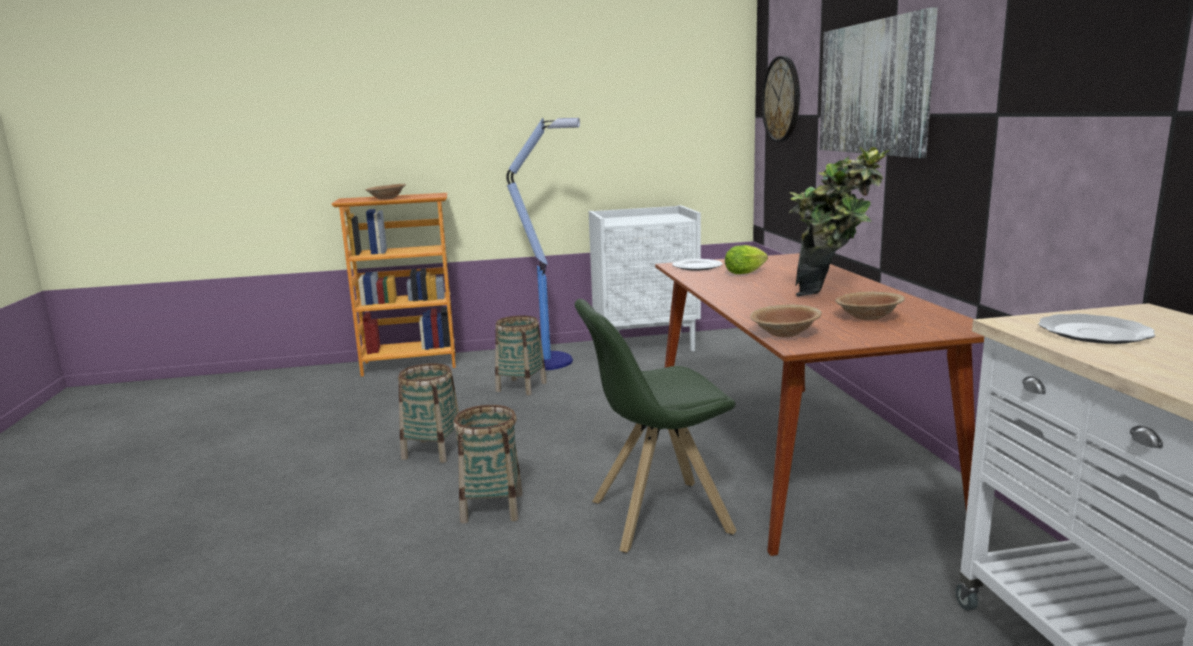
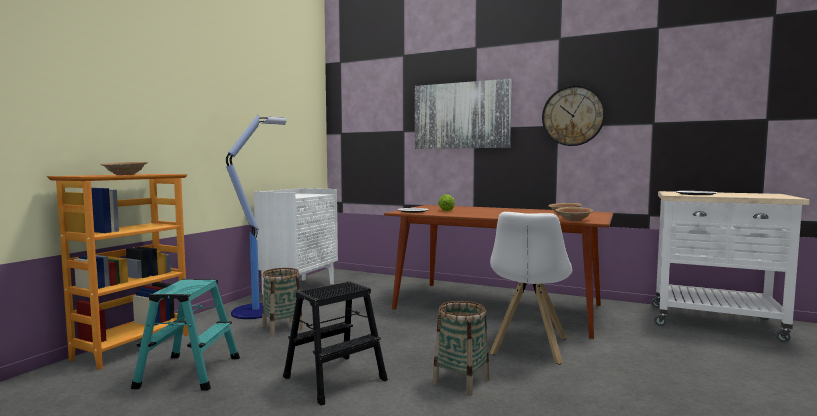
camera: 55 degrees left, 10 degrees down
(386, 400) = (189, 372): none -> turquoise step ladder
(433, 451) = (335, 378): basket -> black step ladder
(659, 516) = (528, 346): green chair -> white chair
(781, 99) = (363, 122): wall clock -> wall clock (573, 116)
(833, 297) = (522, 212): potted plant -> none

